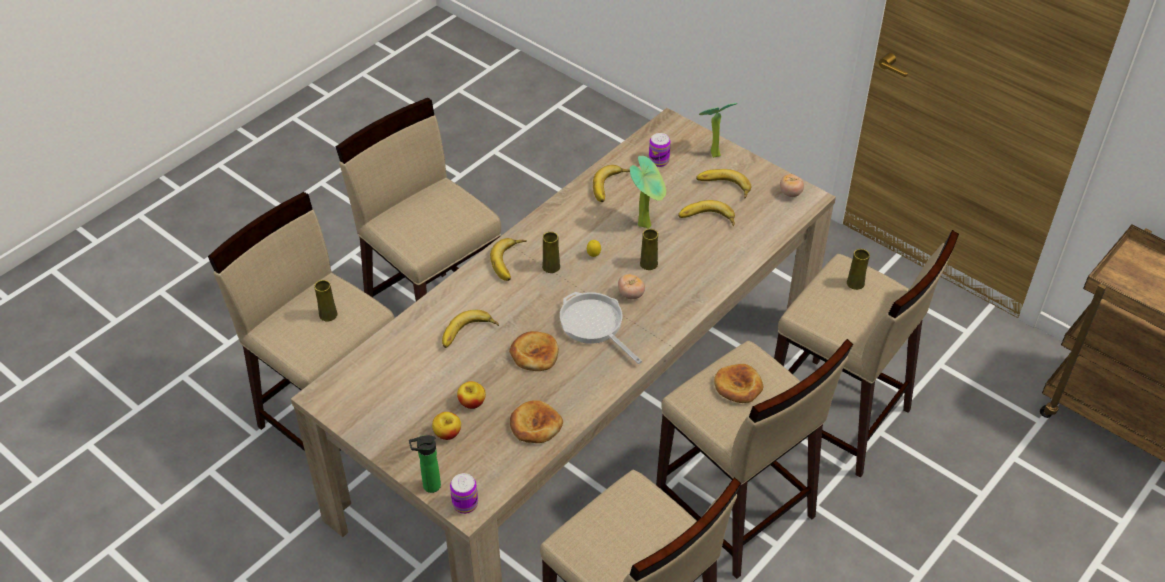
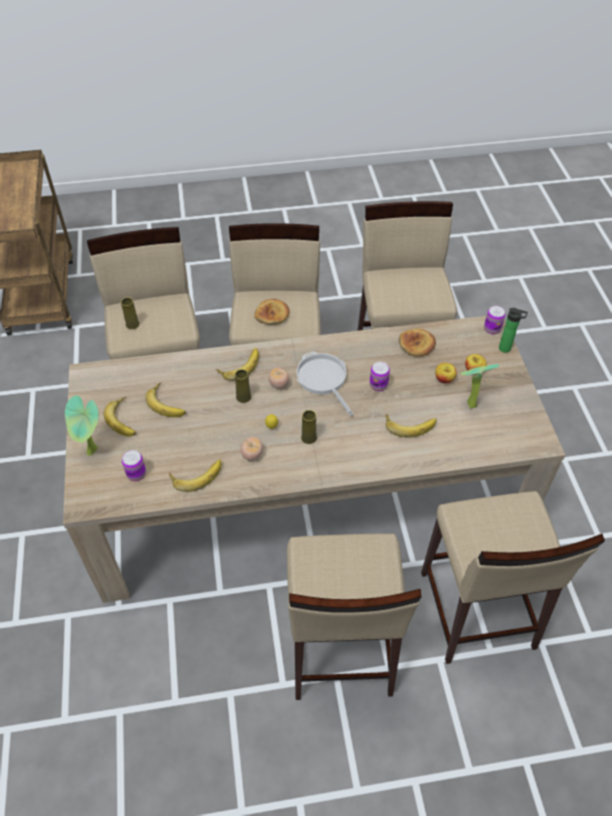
camera: 140 degrees left, 5 degrees up
(328, 315) = (492, 528): yellow vase -> none
(511, 262) = (332, 460): banana -> banana (239, 365)
(534, 354) = (378, 385): bread -> can
(594, 325) = (323, 379): frying pan -> frying pan turned 150 degrees clockwise
(647, 224) = (209, 427): potted plant -> potted plant (468, 404)
(790, 193) = (91, 385): tomato -> tomato (252, 454)

